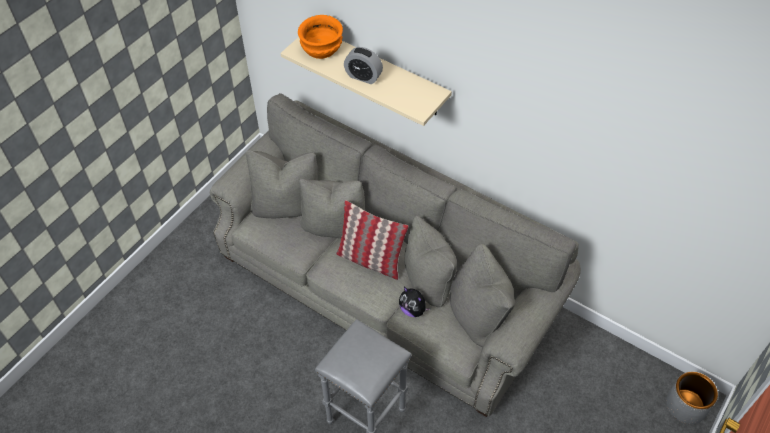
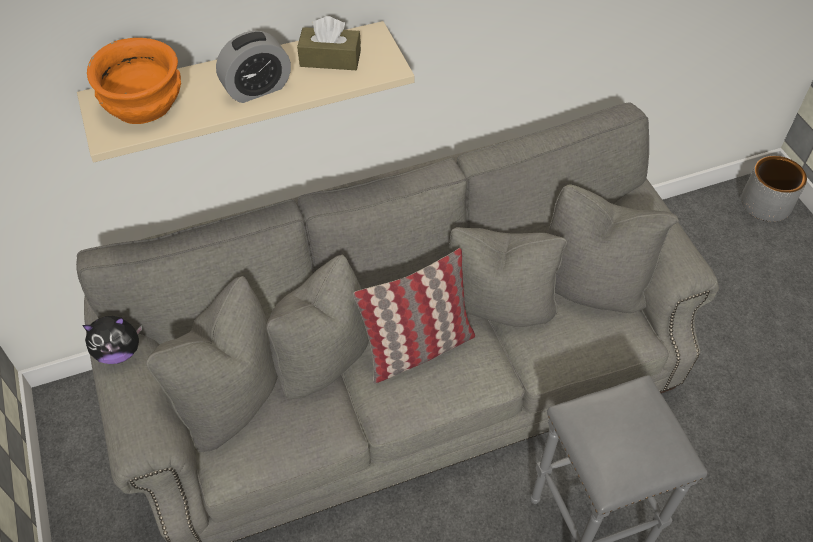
camera: 55 degrees left, 0 degrees up
(406, 88) = (330, 59): none -> brown tissue box
(413, 310) = (535, 347): plush toy -> plush toy (119, 352)

